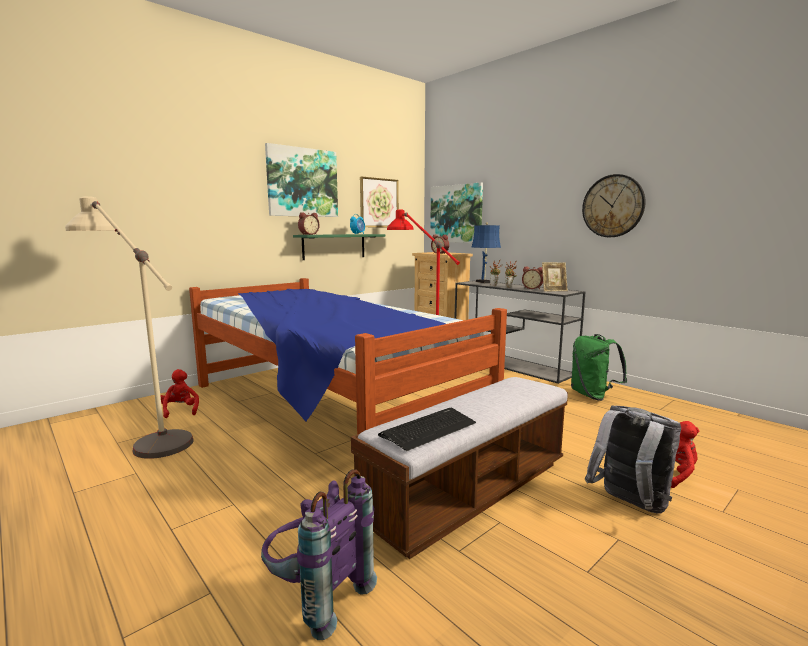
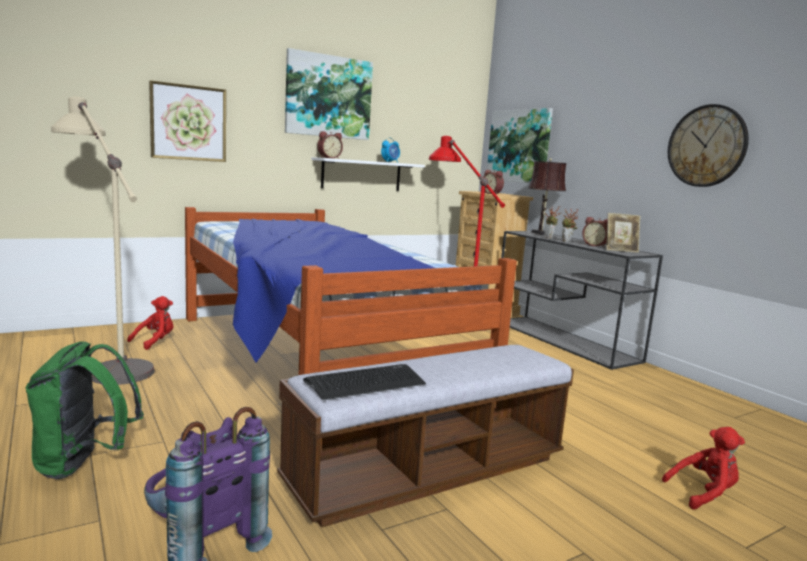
camera: 10 degrees right, 0 degrees up
(180, 410) = (155, 341): red plush toy -> red plush toy turned 45 degrees clockwise
(334, 246) = (361, 175): green shelf -> white shelf
(379, 203) = (423, 127): picture -> picture (188, 123)
(484, 282) = (541, 234): blue table lamp -> brown table lamp
(593, 396) = (650, 389): green backpack -> green backpack (84, 463)
(629, 505) = (621, 518): grey backpack -> none

